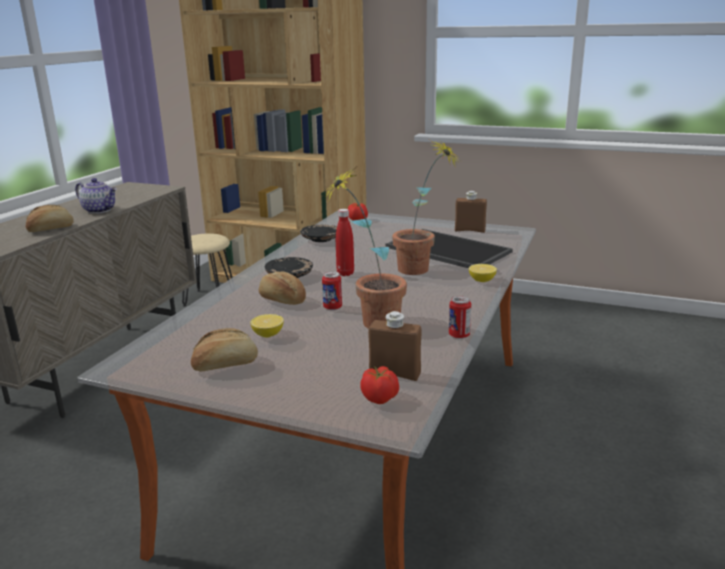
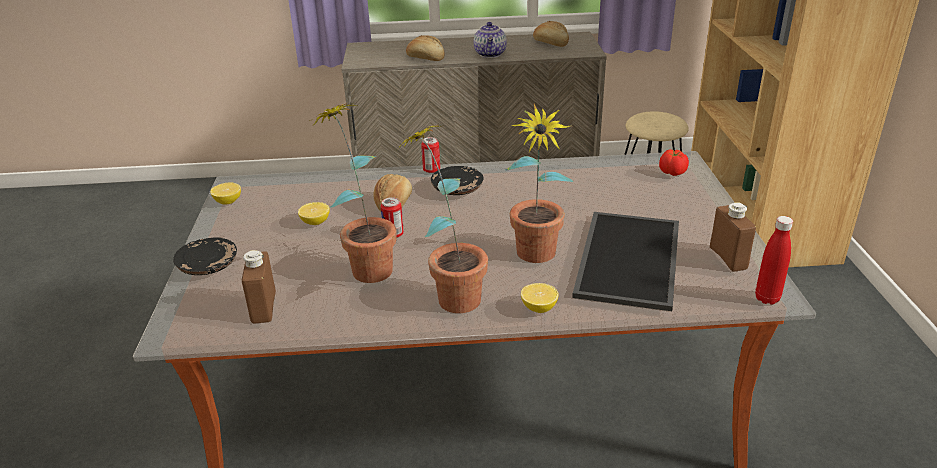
camera: 65 degrees right, 10 degrees up
(156, 373) = (228, 201): none -> lemon
(225, 364) = (252, 222): bread -> bread (551, 43)
(321, 239) = (579, 172): black plate -> black plate (208, 265)
(345, 273) = (488, 215): red bottle -> red bottle (767, 298)
(380, 398) = (214, 312): tomato -> none
(441, 302) = (450, 294): none -> potted plant
(459, 335) = (366, 326): can -> can (431, 170)

